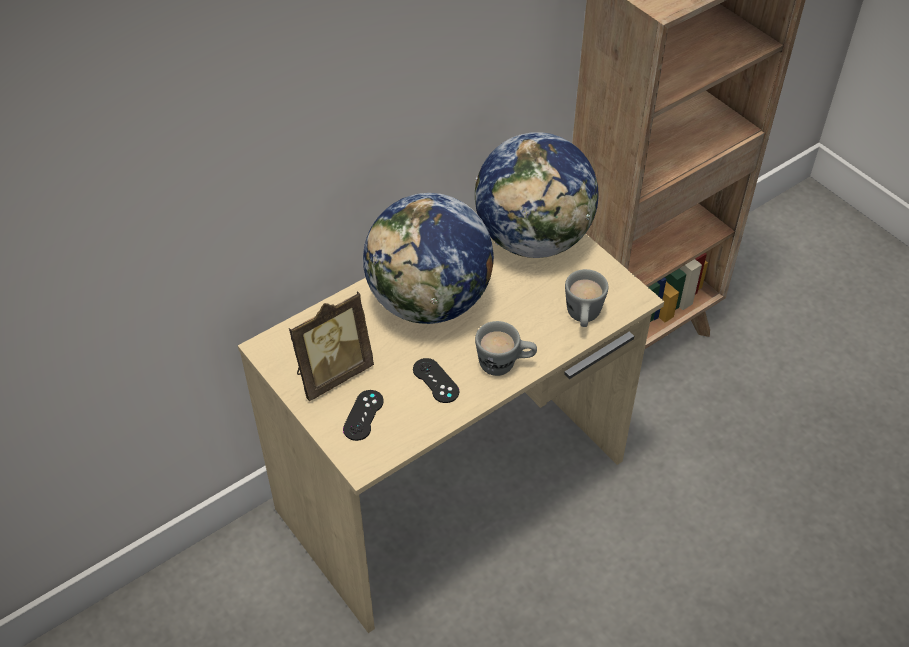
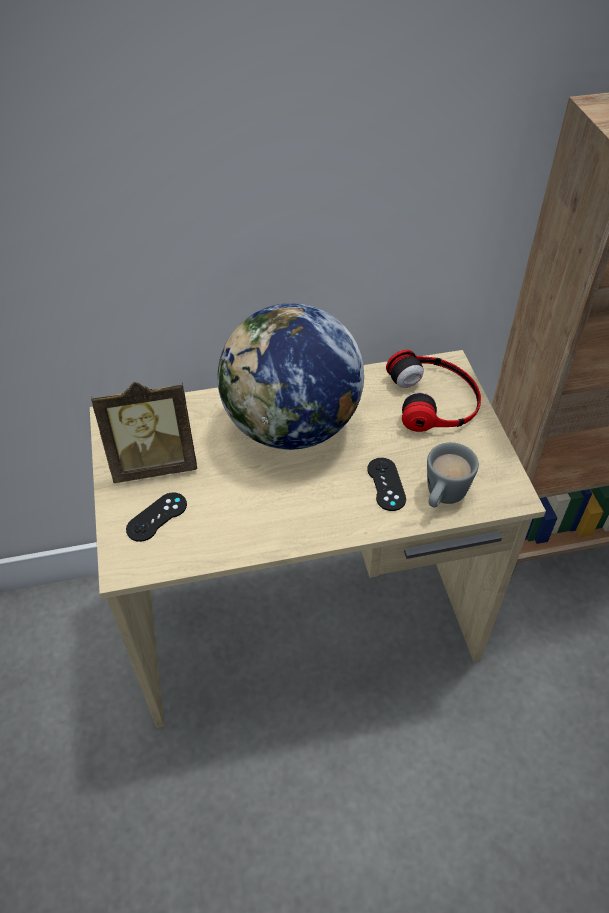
camera: 25 degrees right, 0 degrees up
(435, 380) = (249, 508): black game controller -> black game controller (386, 484)
(505, 364) = (330, 517): grey mug -> none
(534, 239) = (435, 399): globe -> headphones

